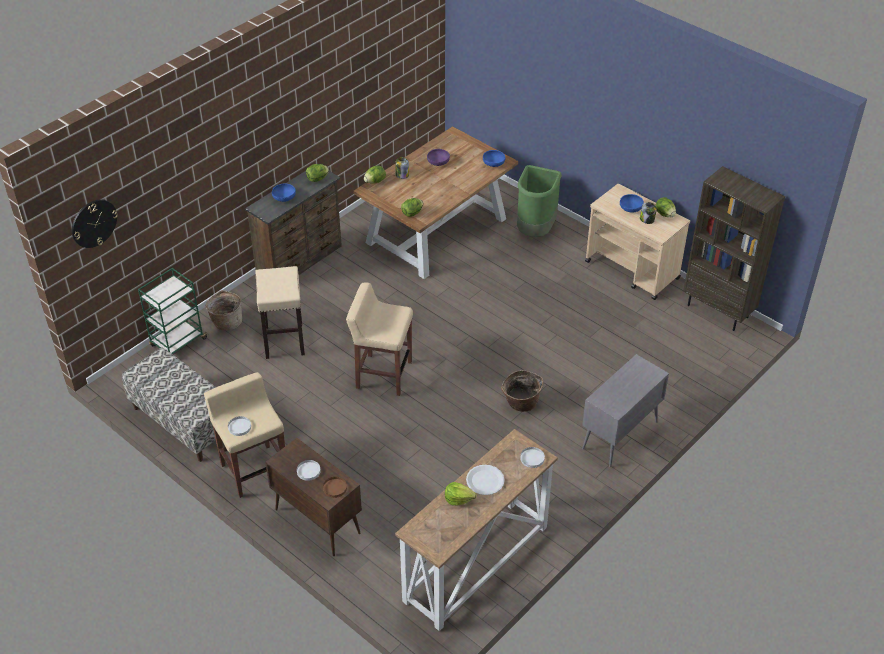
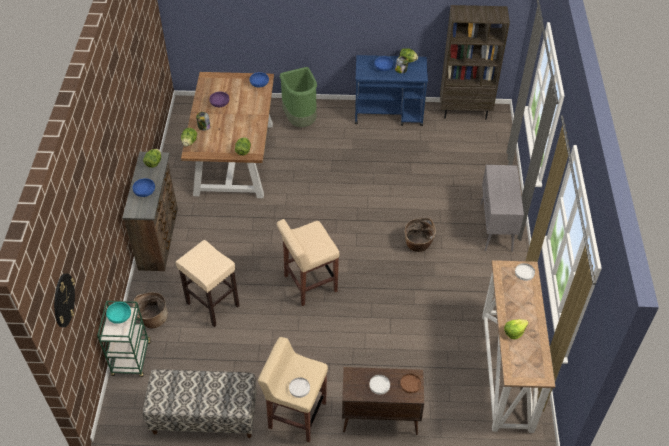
camera: 40 degrees left, 5 degrees up
(172, 288) = (120, 317): none -> turquoise bowl
(485, 480) = (515, 307): white plate -> none
(632, 270) = (389, 114): beige cart -> blue cart

